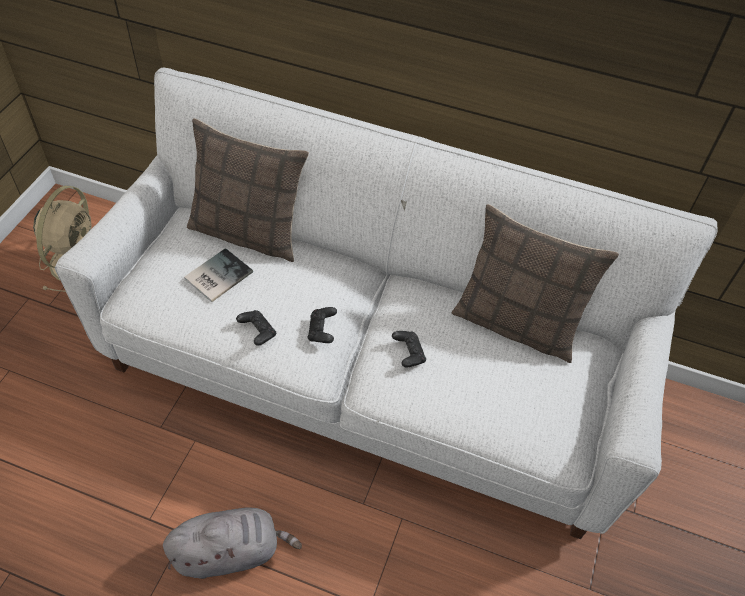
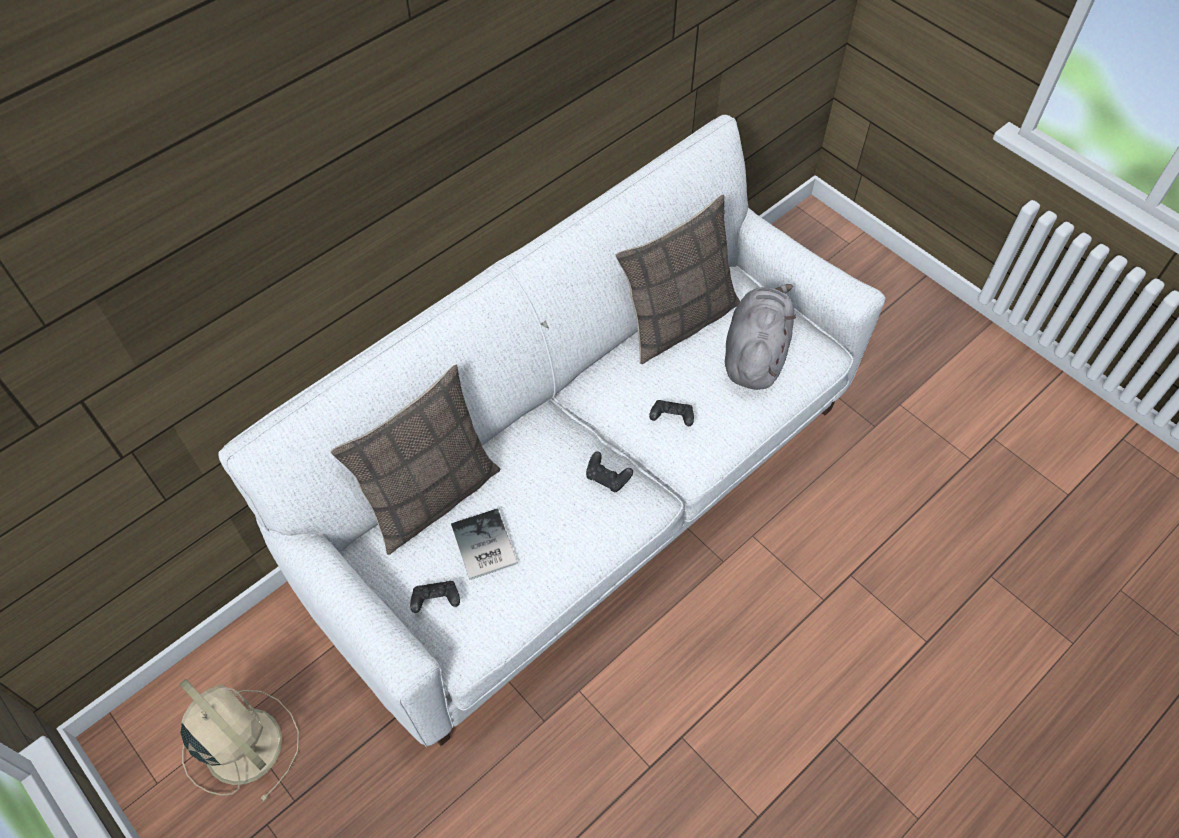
camera: 60 degrees left, 5 degrees up
(231, 551) = (720, 698): grey plush toy -> grey plush toy (755, 353)
(257, 332) = (581, 534): black game controller -> black game controller (436, 601)

